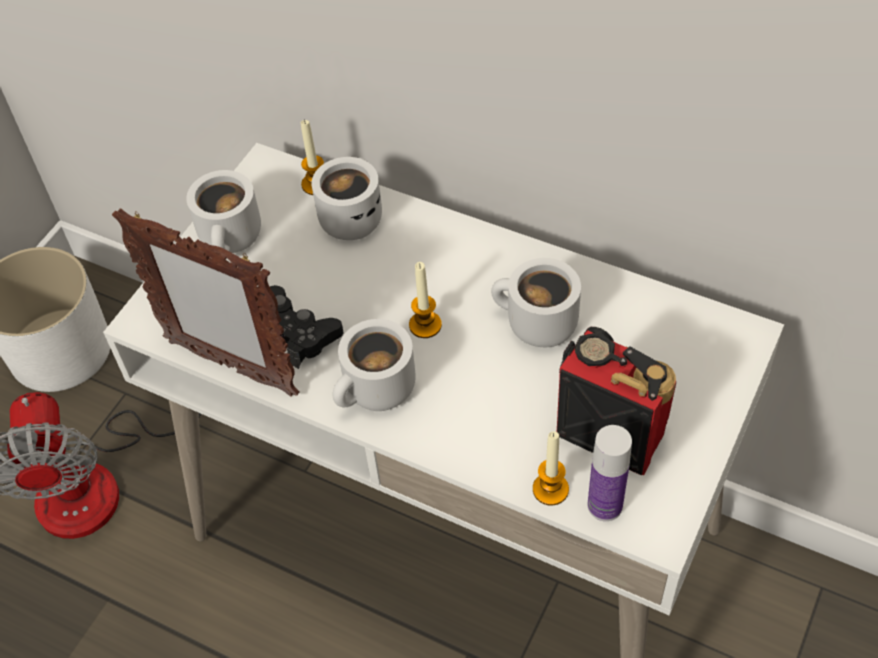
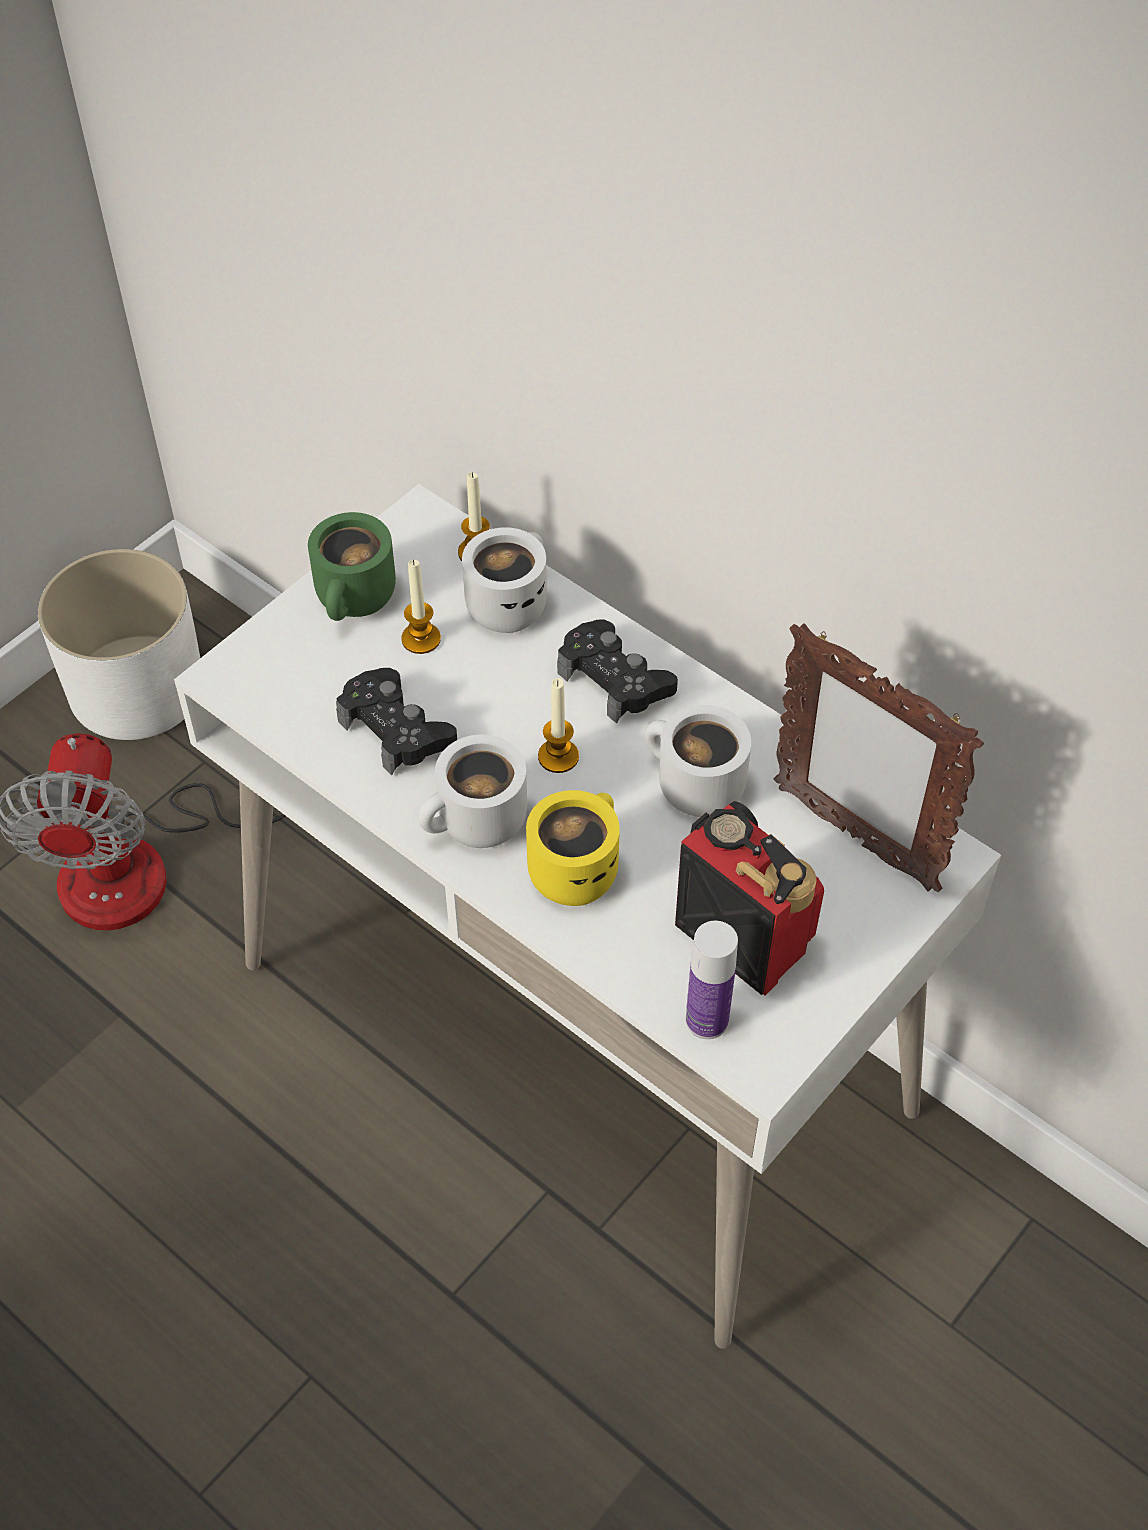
camera: 10 degrees right, 0 degrees up
(230, 367) = (312, 755): picture frame -> picture frame (854, 837)
(233, 239) = (357, 599): white mug -> green mug
(451, 256) = (615, 679): none -> black game controller
(463, 408) = (573, 866): none -> yellow mug
(550, 489) = (648, 986): candle -> candle (421, 639)

